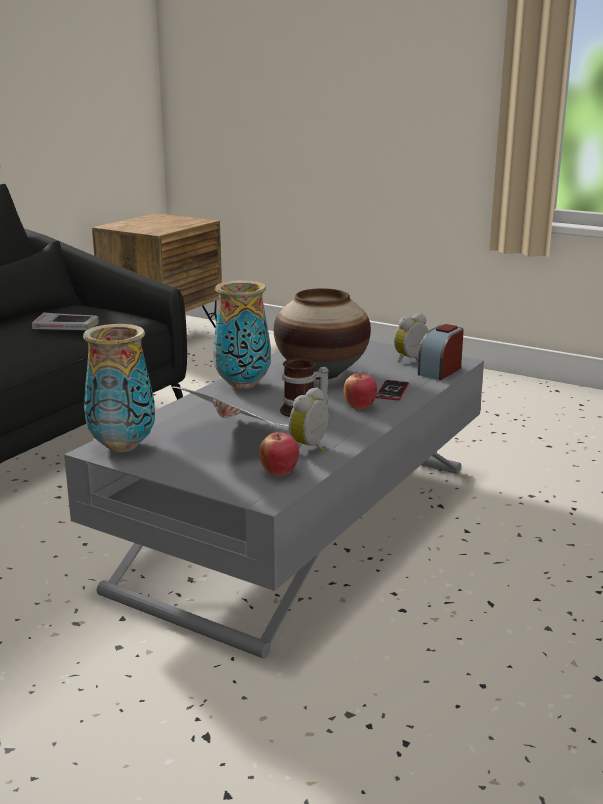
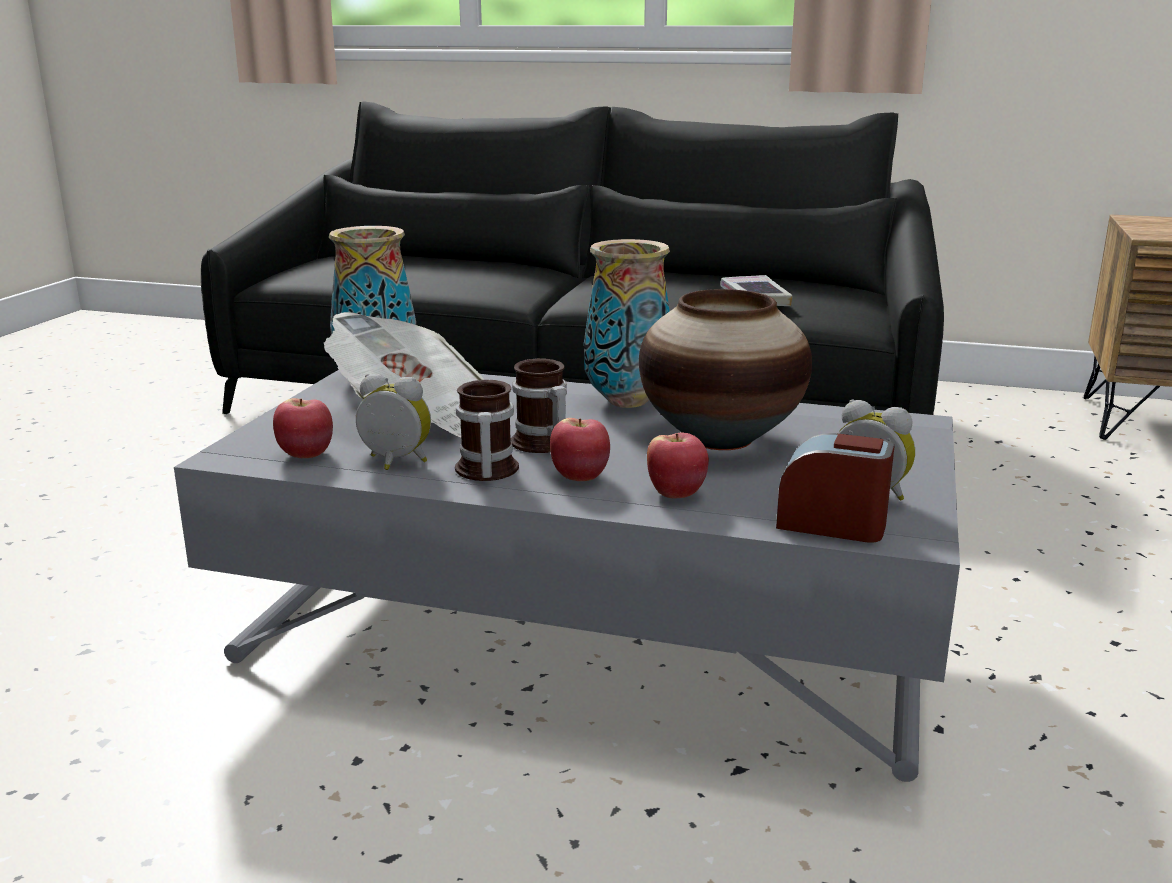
camera: 75 degrees right, 0 degrees up
(338, 427) = (484, 471): none -> mug
(392, 391) = (676, 494): phone -> apple

